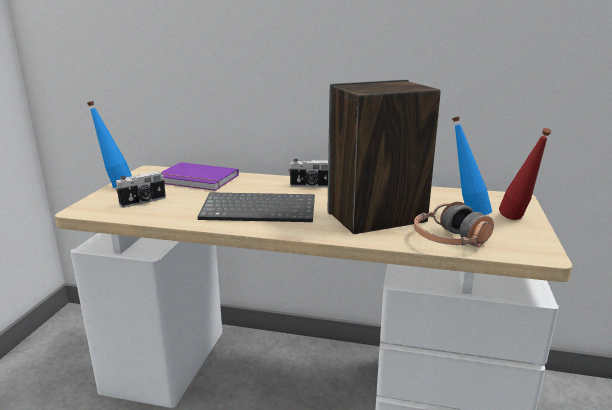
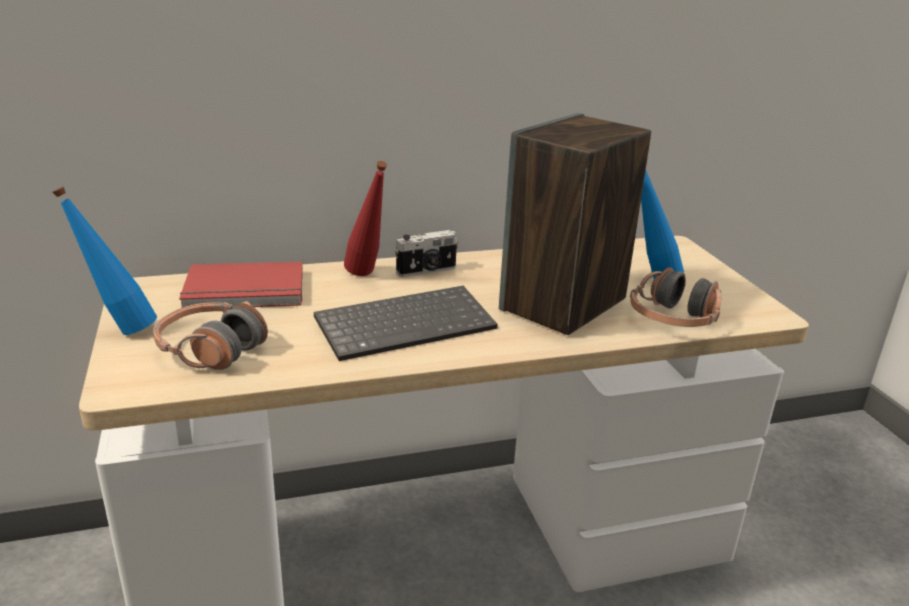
camera: 30 degrees left, 5 degrees up
(143, 202) = (211, 349): camera -> headphones
(196, 180) = (245, 291): purple book -> red book
(517, 221) = (707, 276): red bottle -> red bottle (368, 277)

